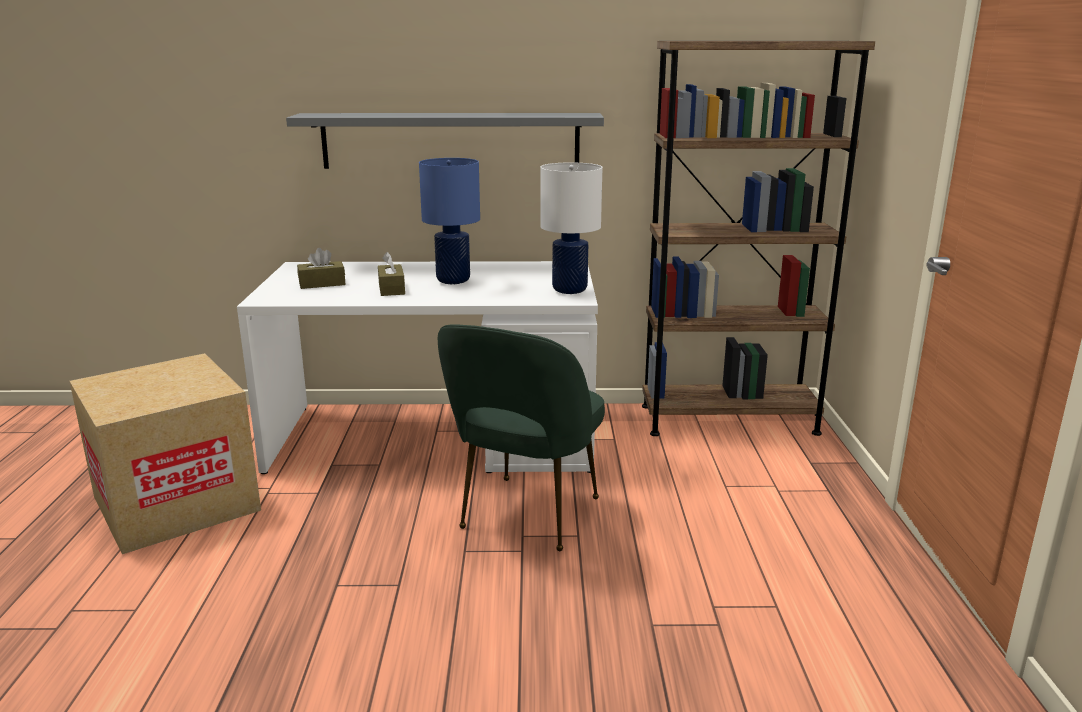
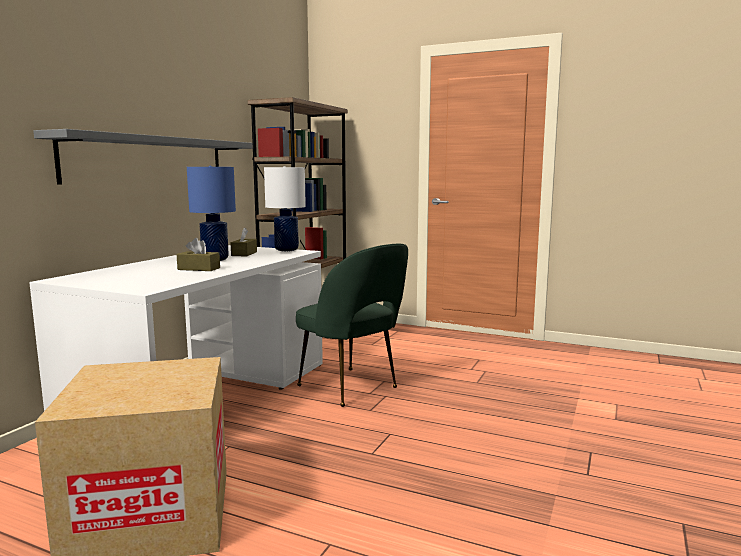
camera: 65 degrees left, 10 degrees down
(322, 284) = (139, 278): brown tissue box -> brown tissue box (244, 254)

